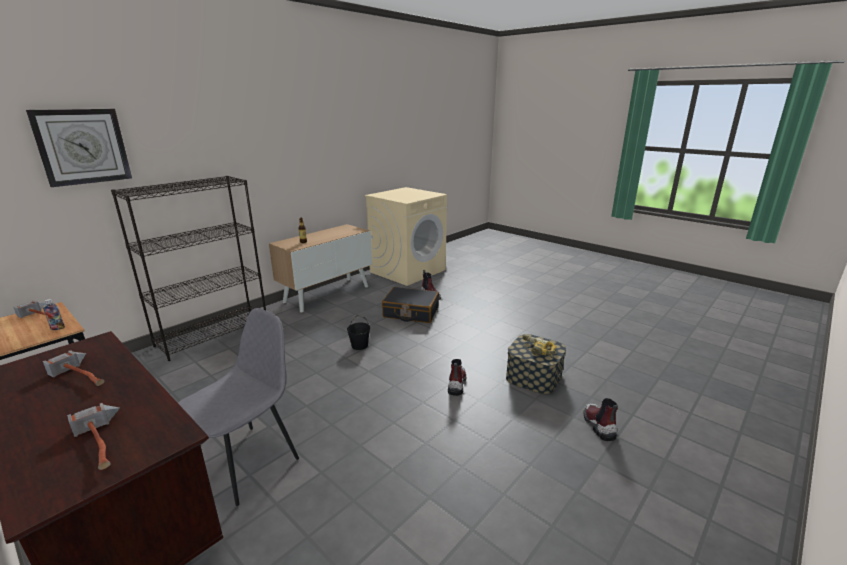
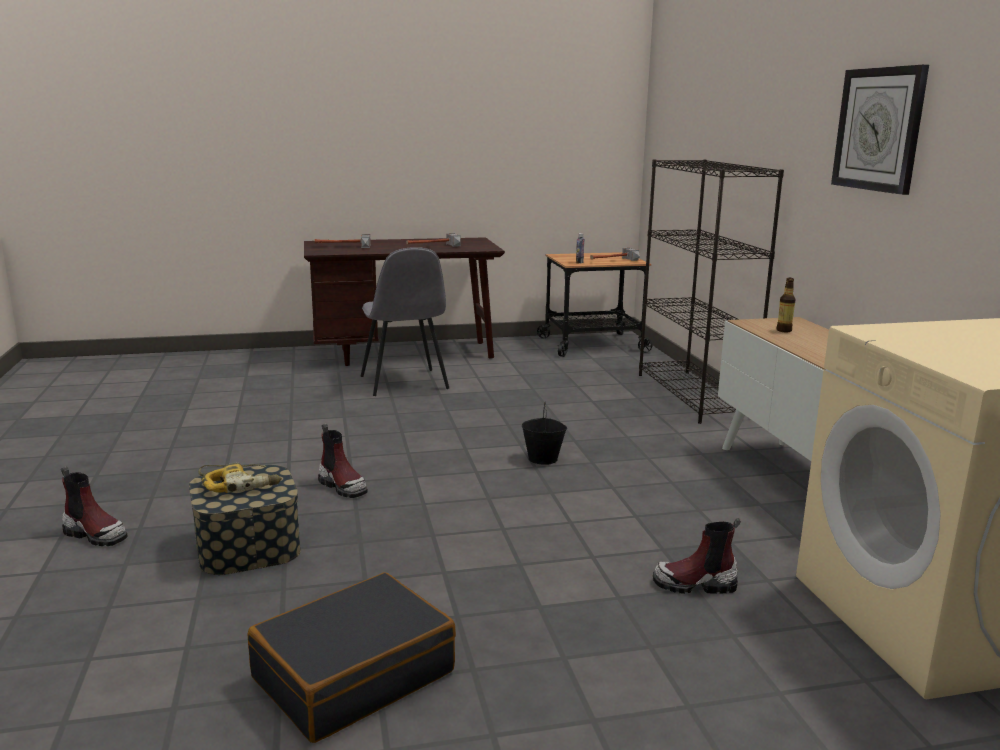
camera: 125 degrees right, 5 degrees down
(82, 146) = (707, 105): wall clock -> wall clock (879, 129)
(411, 312) = (621, 530): black suitcase -> black suitcase (353, 674)

